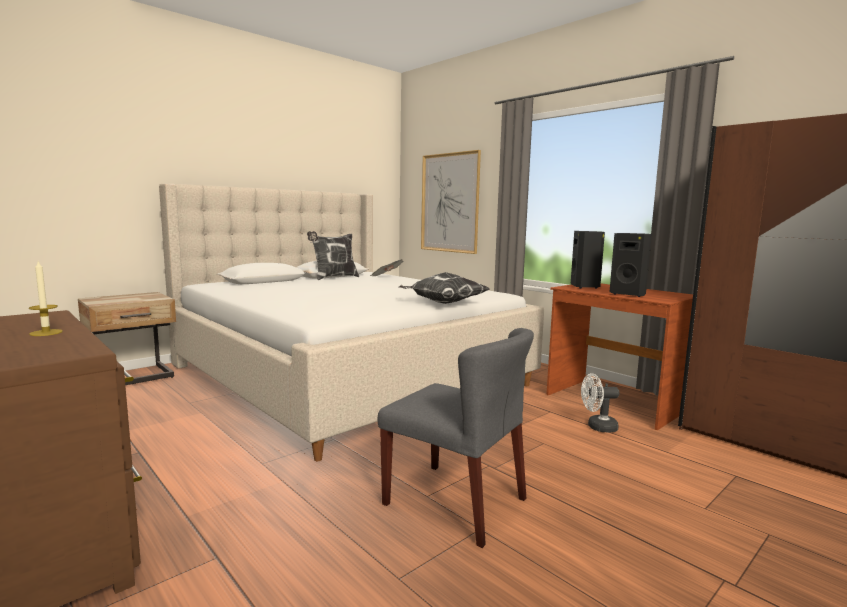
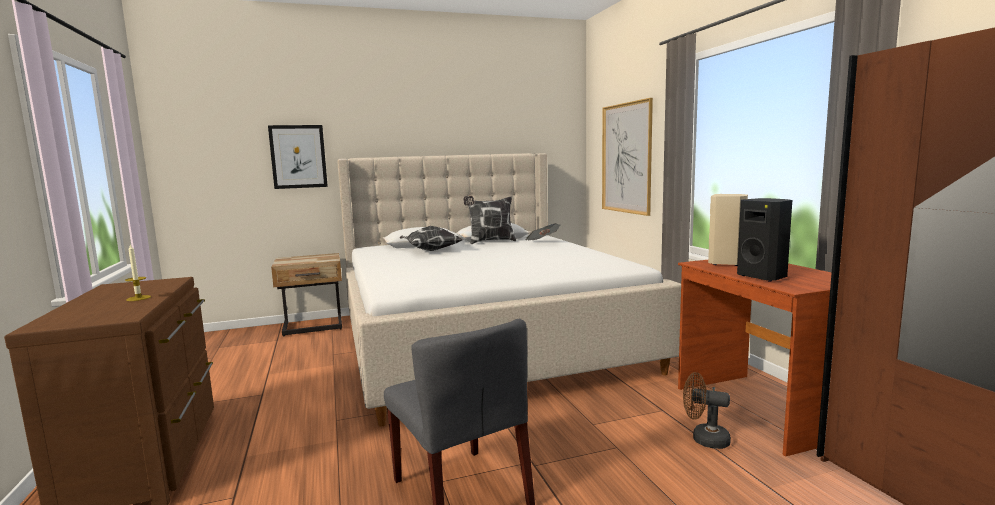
camera: 25 degrees right, 0 degrees up
(108, 177) = (298, 156): none -> picture
(443, 303) = (544, 277): pillow -> pillow (430, 251)
(585, 286) = (726, 263): black speaker -> beige speaker
(597, 427) = (704, 439): white fan -> brown fan

